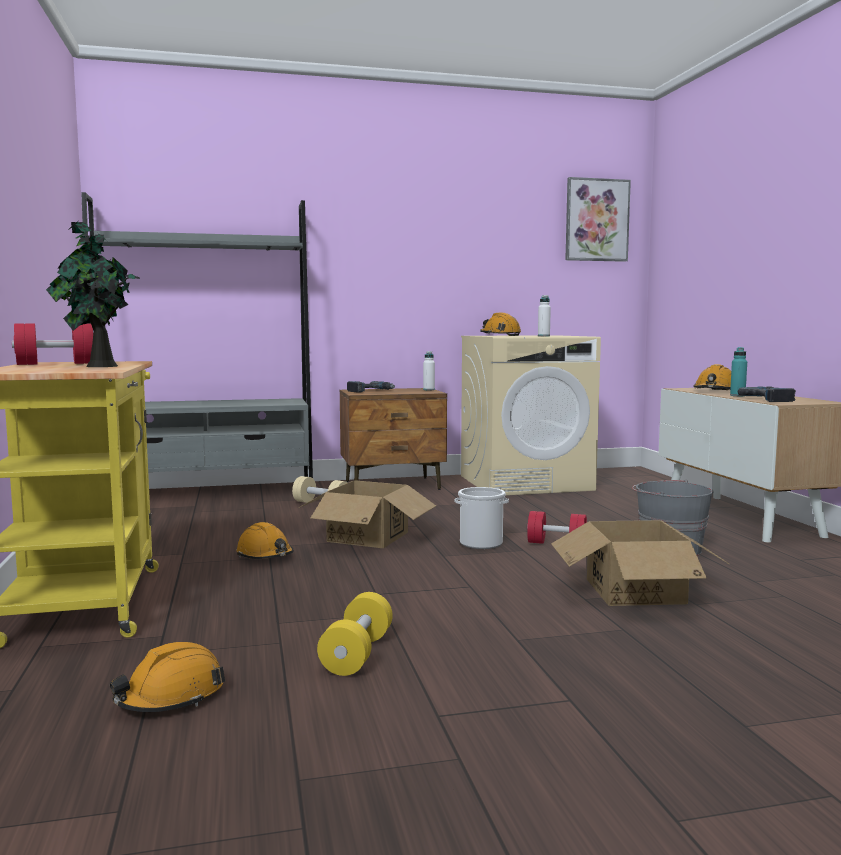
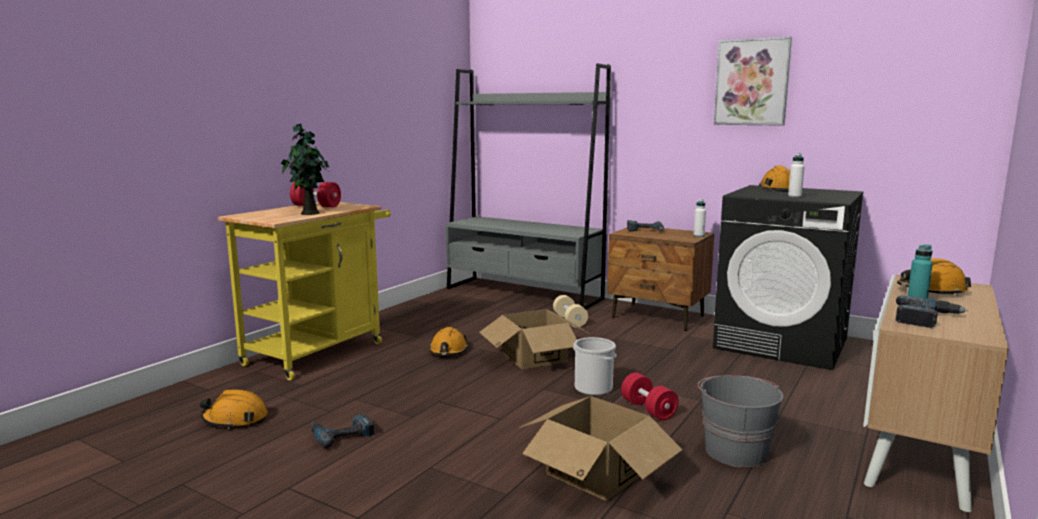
camera: 45 degrees right, 5 degrees up
(357, 654) = (341, 434): yellow dumbbell -> power drill
(526, 483) = (782, 343): beige washing machine -> black washing machine
(596, 220) = (935, 57): picture -> picture (752, 82)

